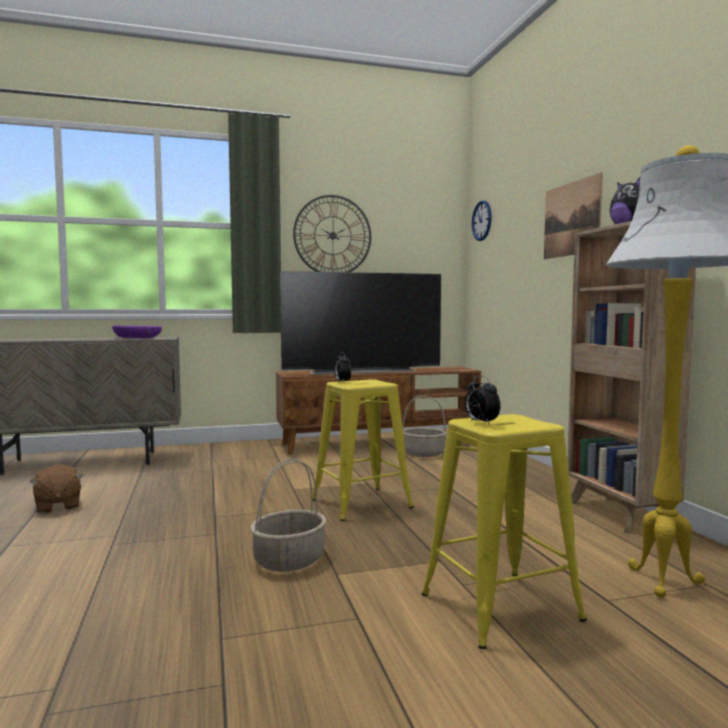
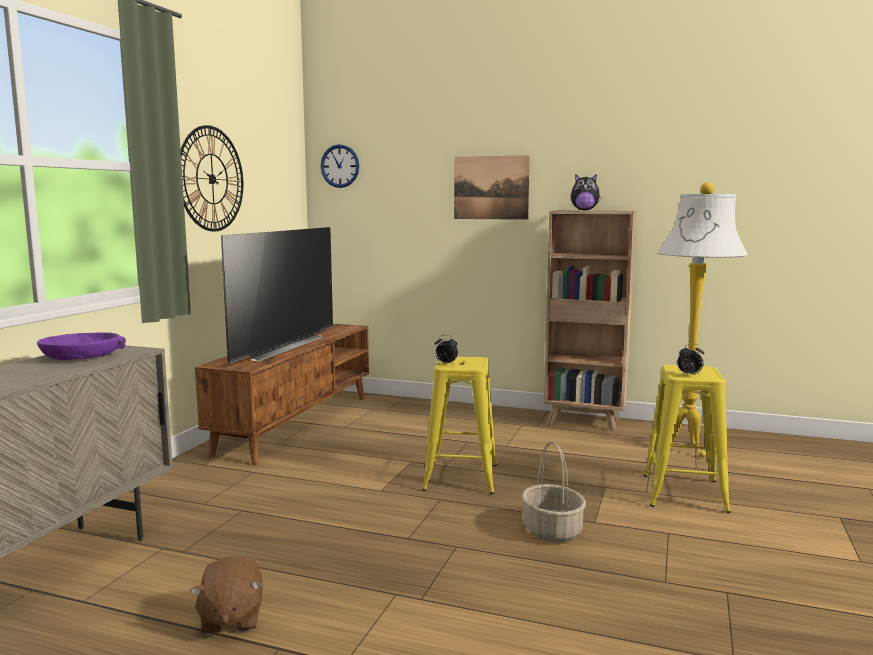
camera: 55 degrees left, 5 degrees up
(57, 506) = (230, 619): brown plush toy -> brown plush toy turned 75 degrees clockwise
(424, 453) = (364, 421): basket -> none

